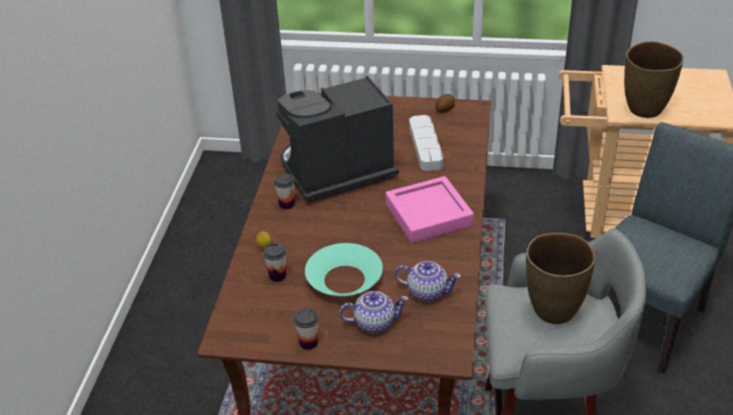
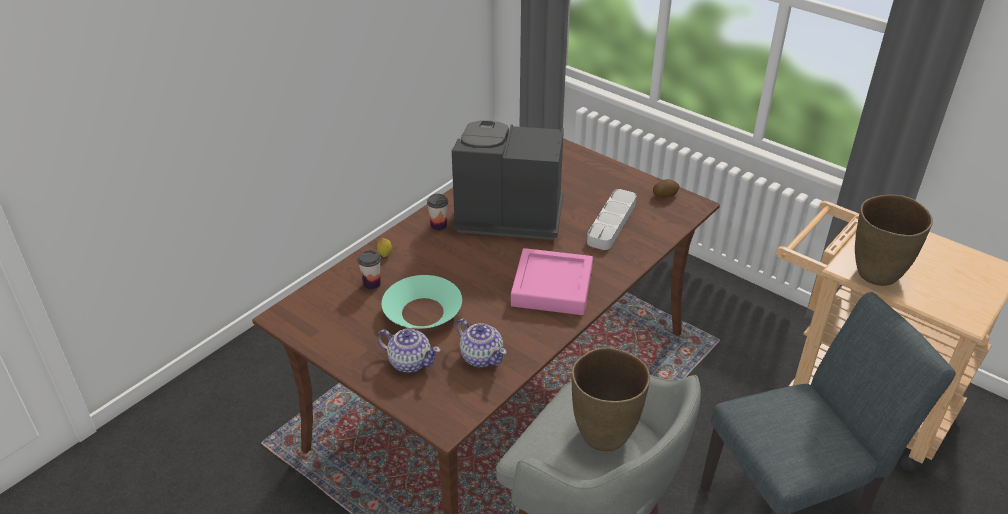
camera: 30 degrees right, 0 degrees up
(308, 343) = (341, 352): cup -> none

